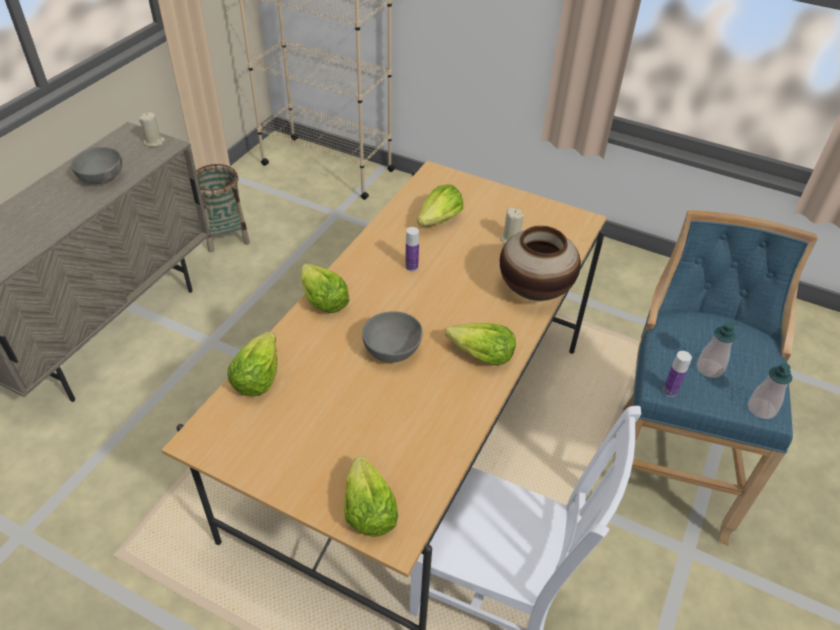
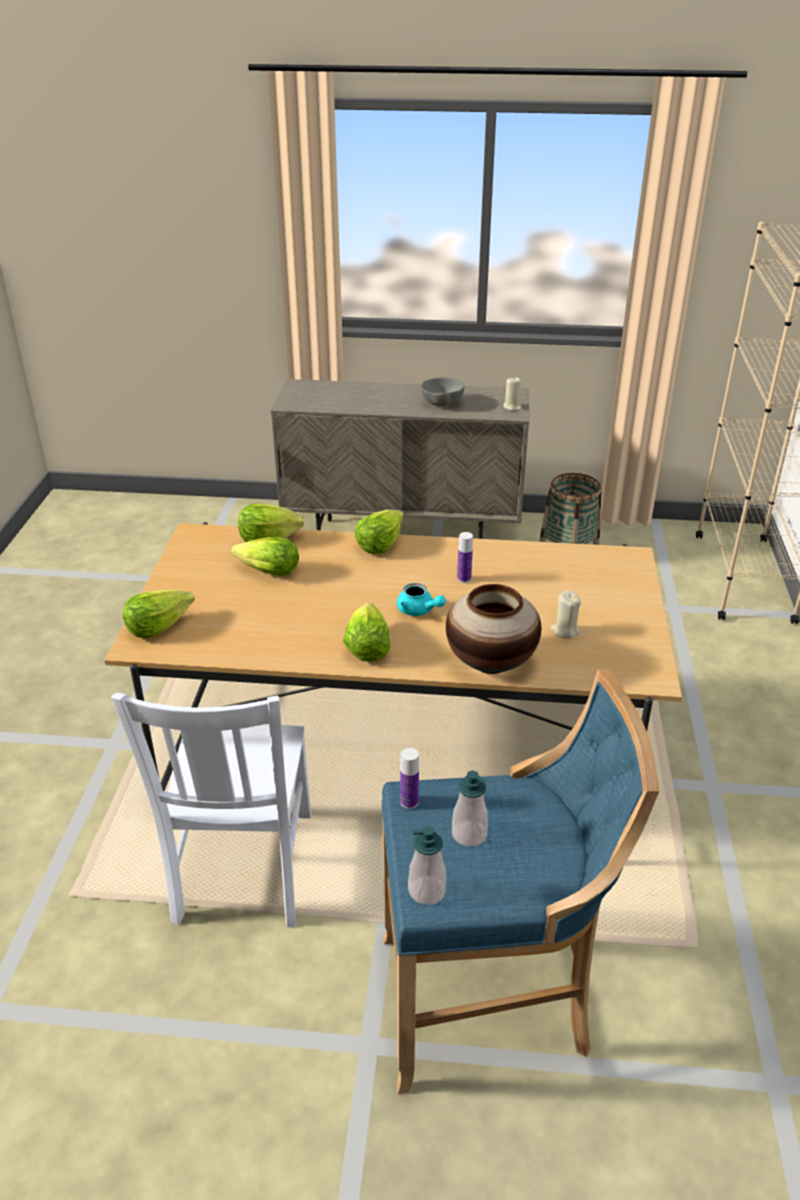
camera: 70 degrees right, 10 degrees down
(393, 351) = (340, 596): grey bowl -> none
(440, 220) = (553, 578): lettuce -> lettuce (268, 571)
(444, 308) = (419, 611): none -> turquoise teapot

